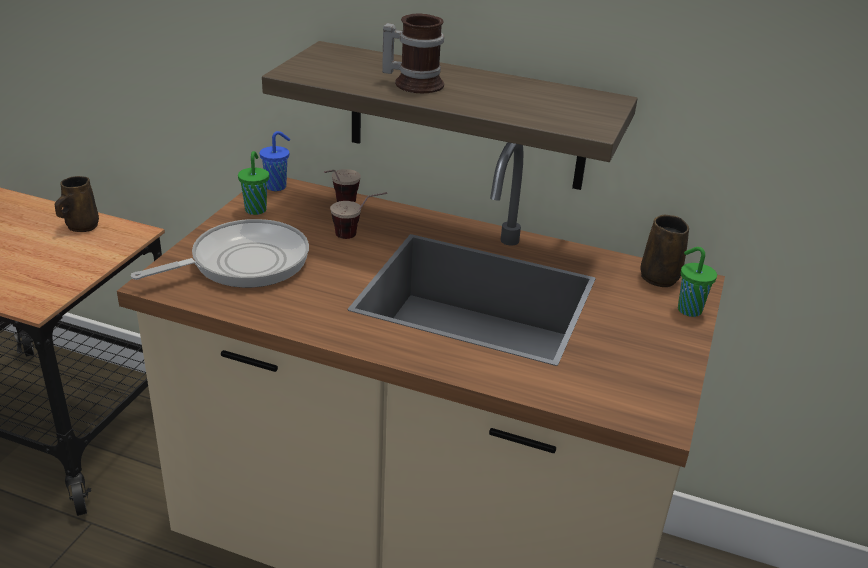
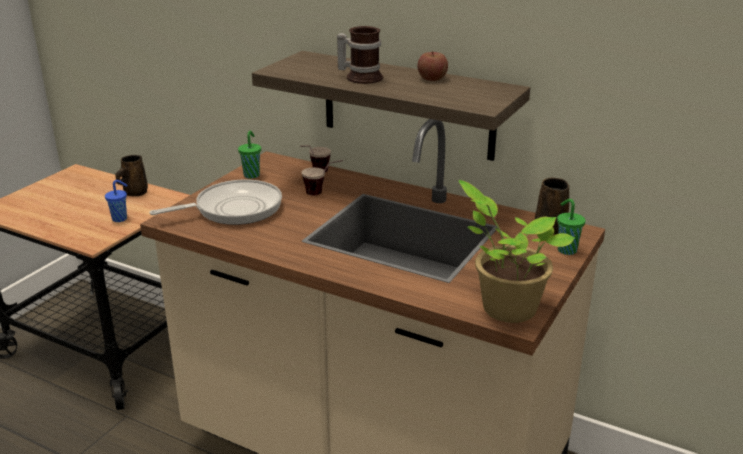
camera: 10 degrees right, 5 degrees down
(277, 186) = (271, 160): blue cup -> blue cup (120, 219)
(508, 85) = (432, 78): none -> apple
(638, 400) = (504, 307): none -> potted plant

